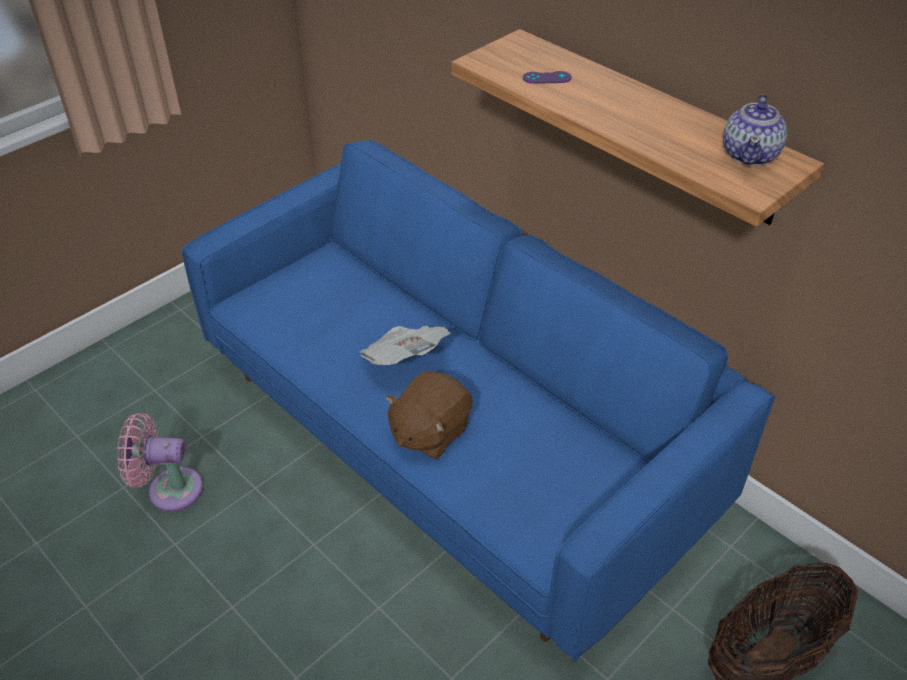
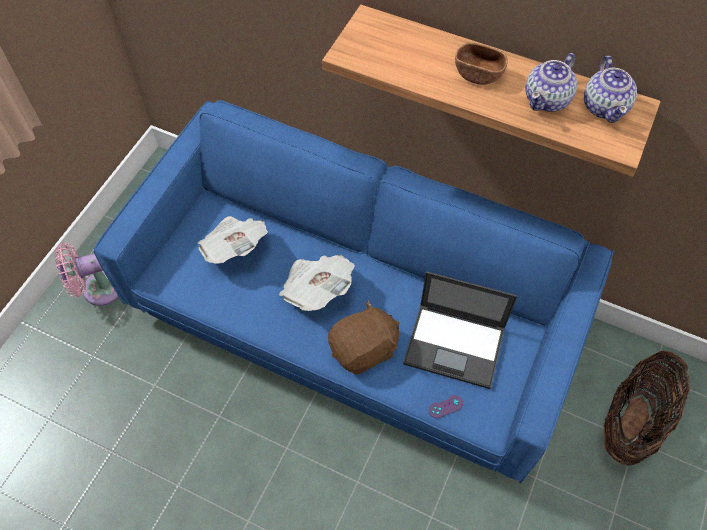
camera: 20 degrees left, 15 degrees up
(169, 489) = (151, 440): pink fan -> pink fan (98, 289)
(335, 299) = (234, 247): none -> newspaper
(429, 432) = (364, 349): brown plush toy -> brown plush toy turned 135 degrees counterclockwise
(541, 458) = (455, 345): none -> laptop
(546, 78) = (411, 60): purple game controller -> purple game controller (445, 406)
(615, 101) = (478, 74): none -> brown bowl
(683, 136) = (547, 99): none -> teapot

